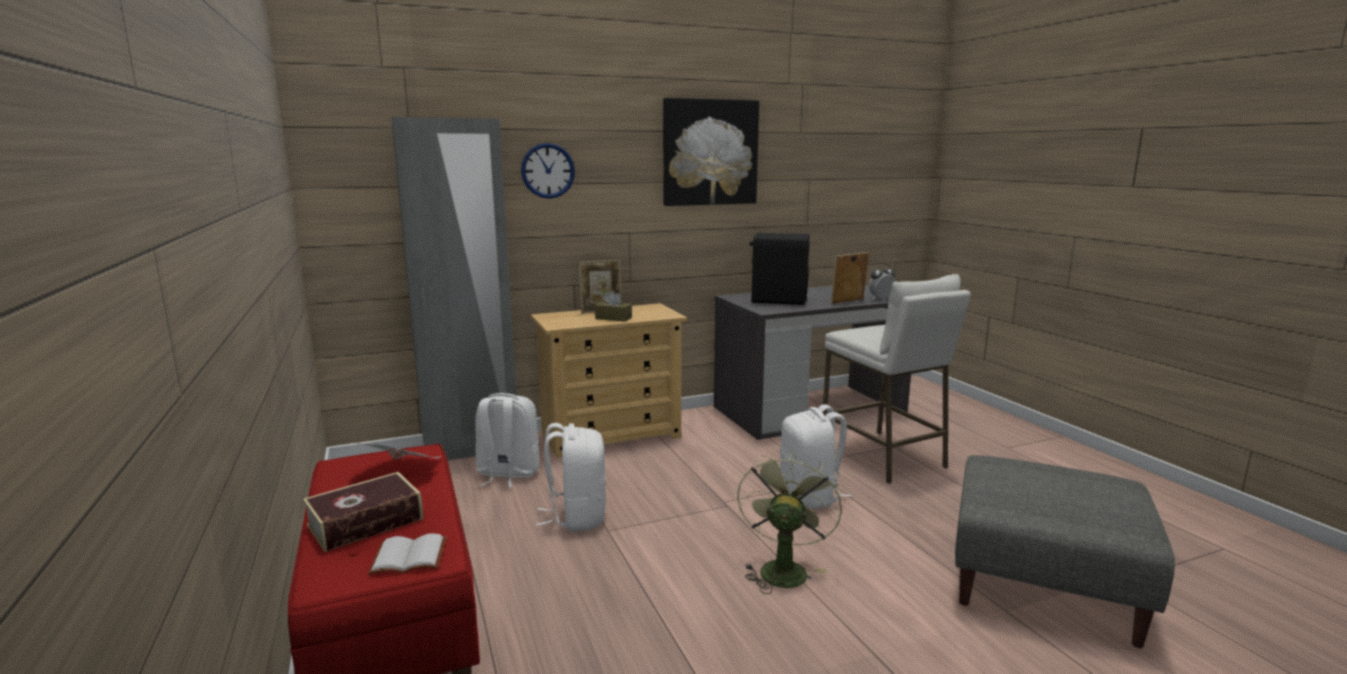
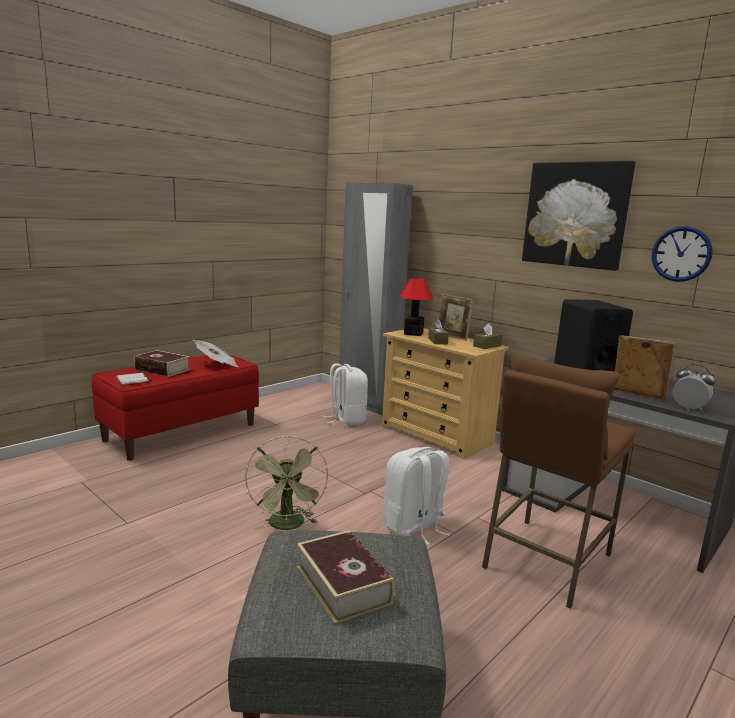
camera: 65 degrees right, 0 degrees up
(548, 170) = (443, 222): wall clock -> wall clock (681, 254)
(566, 320) = (413, 333): none -> table lamp
(576, 517) = (309, 448): white backpack -> none
(652, 308) = (487, 346): none -> brown tissue box
(782, 568) = (288, 526): green fan -> green fan turned 90 degrees clockwise
(883, 456) = (546, 561): white stool -> brown stool
(1068, 493) = (343, 585): none -> book

